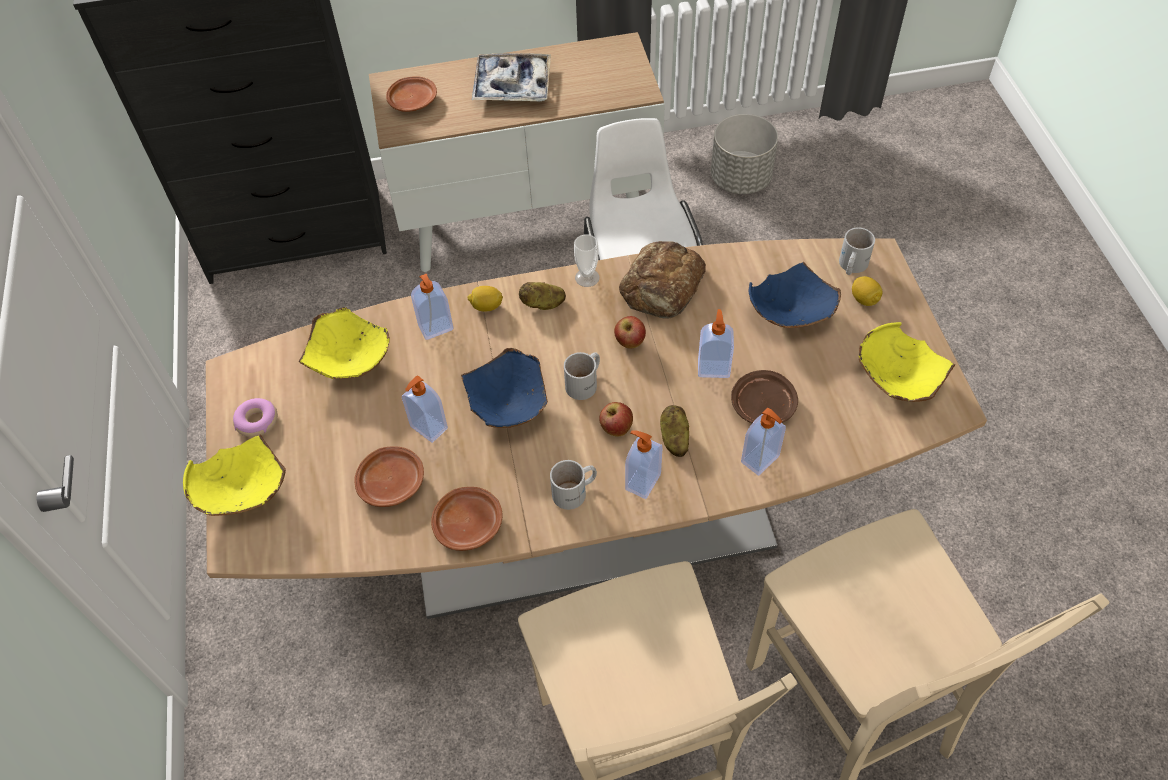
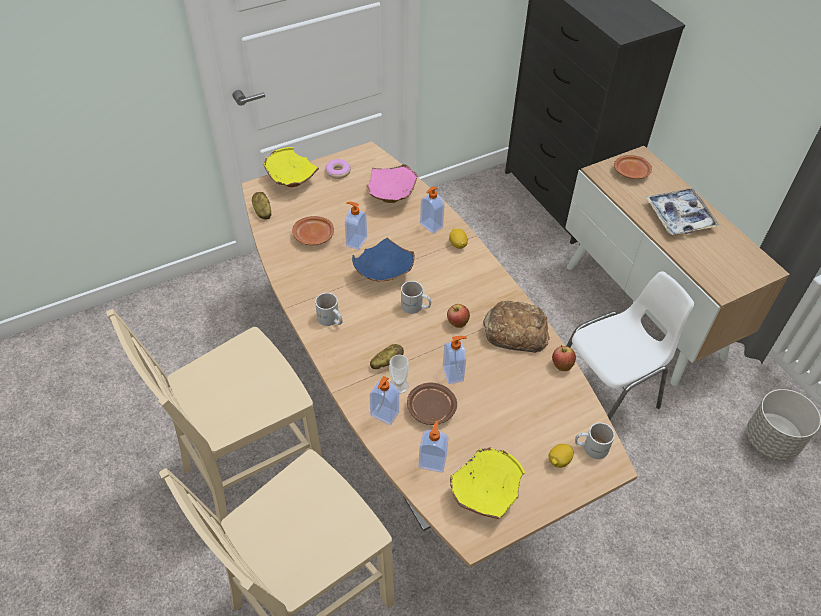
camera: 70 degrees right, 5 degrees down
(352, 361) = (392, 197): yellow bowl -> pink bowl
(468, 524) = (295, 276): brown plate -> none
(543, 304) = (471, 271): potato -> potato (262, 212)
(587, 277) = (504, 288): cup -> cup (398, 385)
(616, 429) = (384, 330): apple -> apple (561, 365)
(641, 481) = (347, 352): soap dispenser -> soap dispenser (432, 462)
(790, 315) = (521, 413): blue bowl -> none

